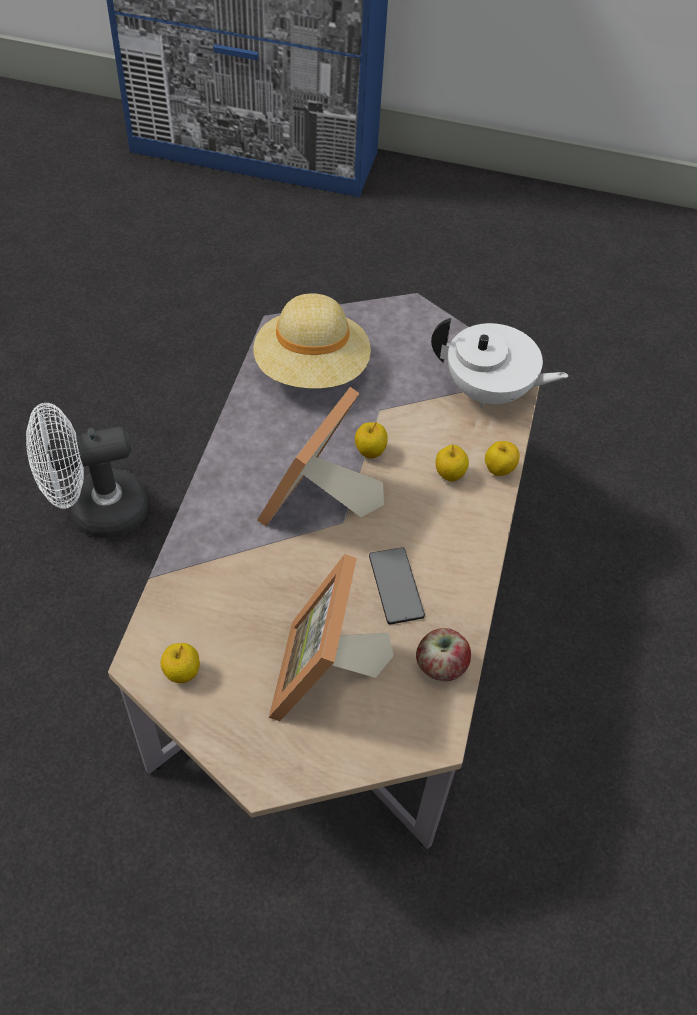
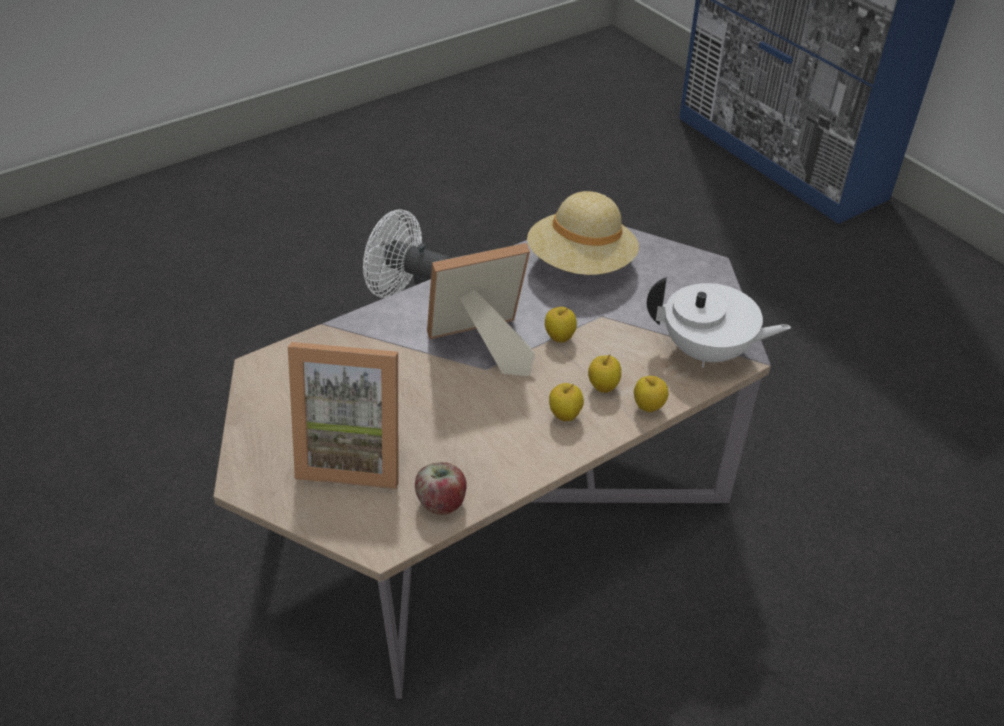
camera: 45 degrees right, 10 degrees down
(182, 673) = (272, 389): apple -> apple (565, 415)
(325, 677) = (355, 453): picture frame -> picture frame turned 135 degrees counterclockwise
(396, 586) = (473, 431): phone -> none
(489, 391) = (708, 352): white teapot -> white teapot turned 45 degrees counterclockwise

